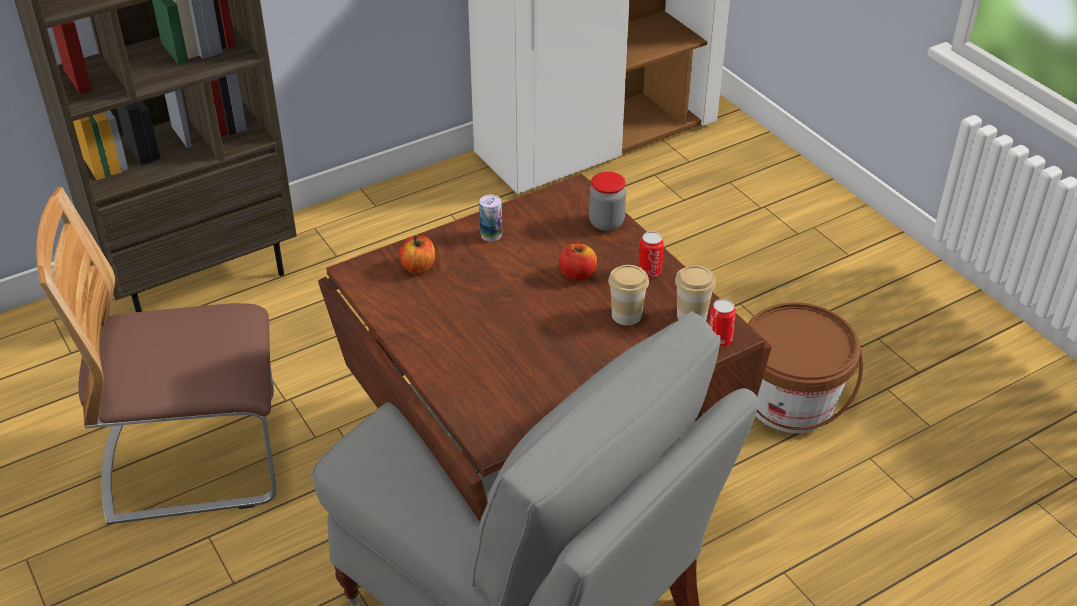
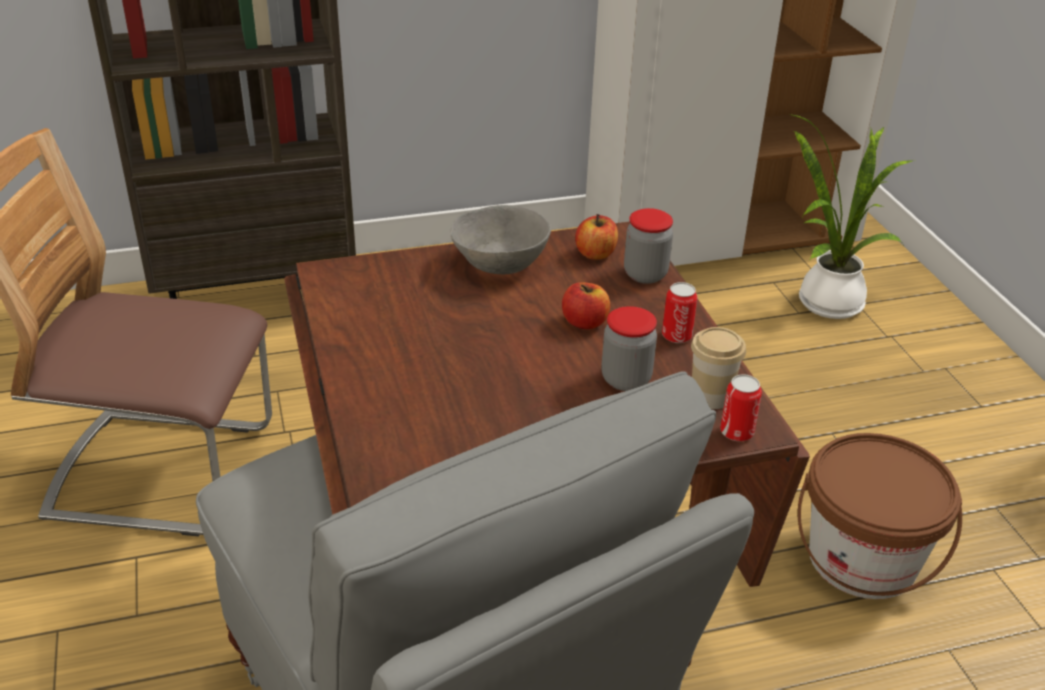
camera: 15 degrees right, 5 degrees down
(418, 267) = (399, 280): apple -> apple (595, 254)
(491, 235) = (501, 263): can -> grey bowl
(626, 315) = (626, 379): cup -> jar
(702, 185) = (824, 302): none -> potted plant

